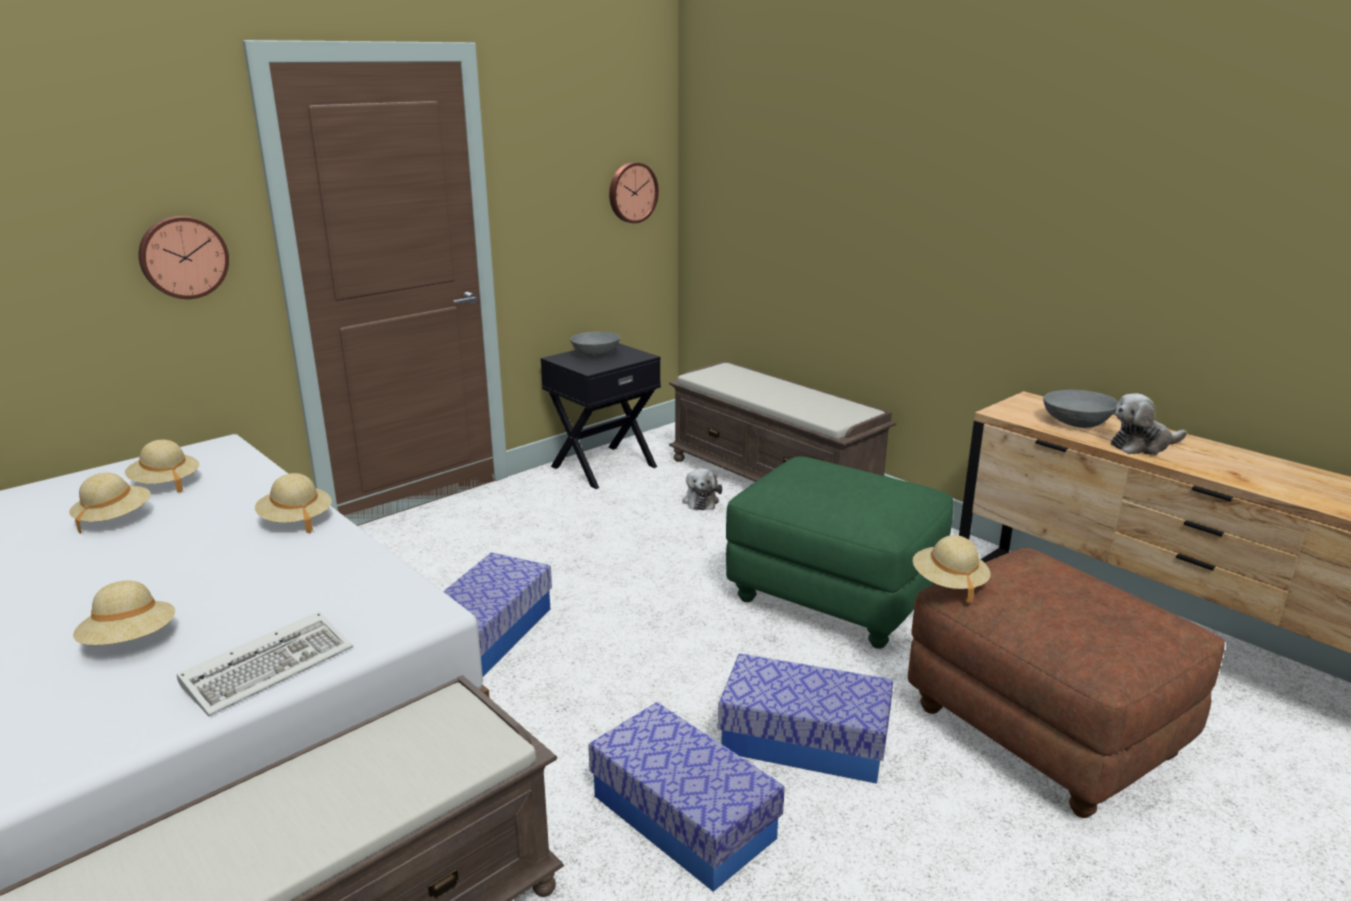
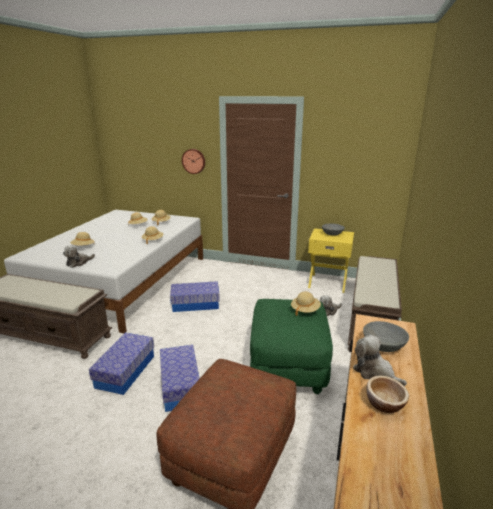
camera: 60 degrees right, 0 degrees up
(271, 665) = (78, 263): keyboard -> plush toy
(603, 466) = (328, 282): black nightstand -> yellow nightstand
(631, 192) = (380, 167): wall clock -> none
(948, 583) = (223, 360): beige hat -> beige hat (305, 310)
(1213, 460) = (384, 403): none -> bowl

